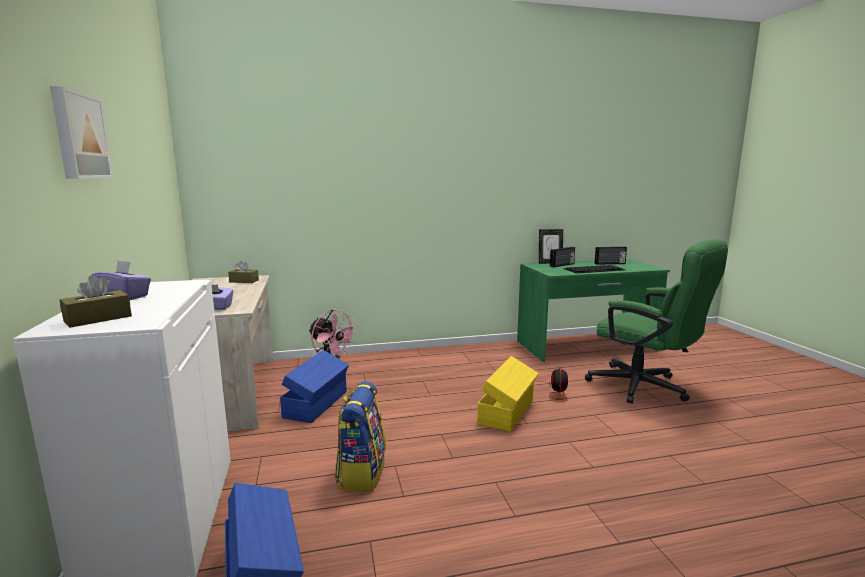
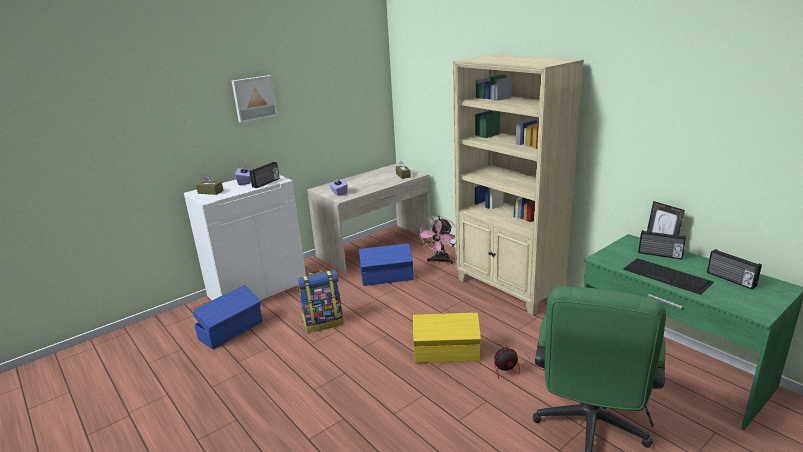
camera: 65 degrees right, 10 degrees up
(177, 289) = (266, 183): none -> radio
(429, 358) = (508, 288): none -> beige bookcase

